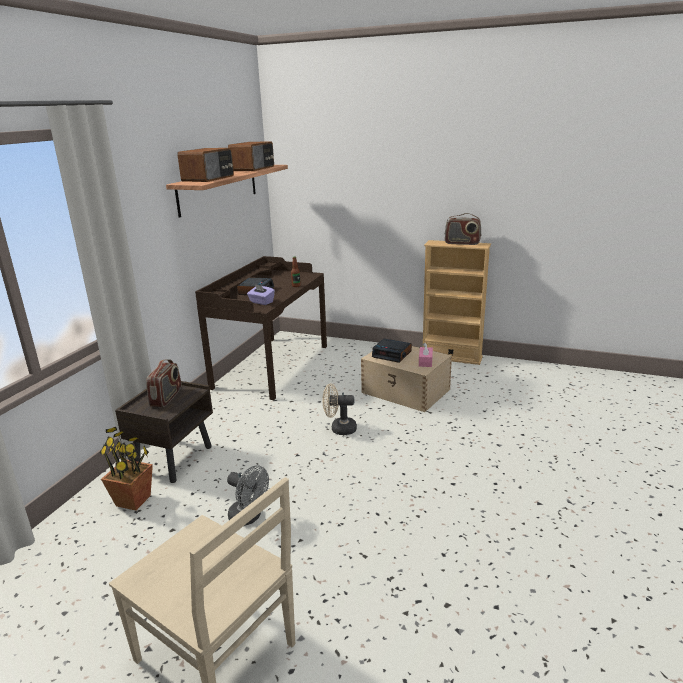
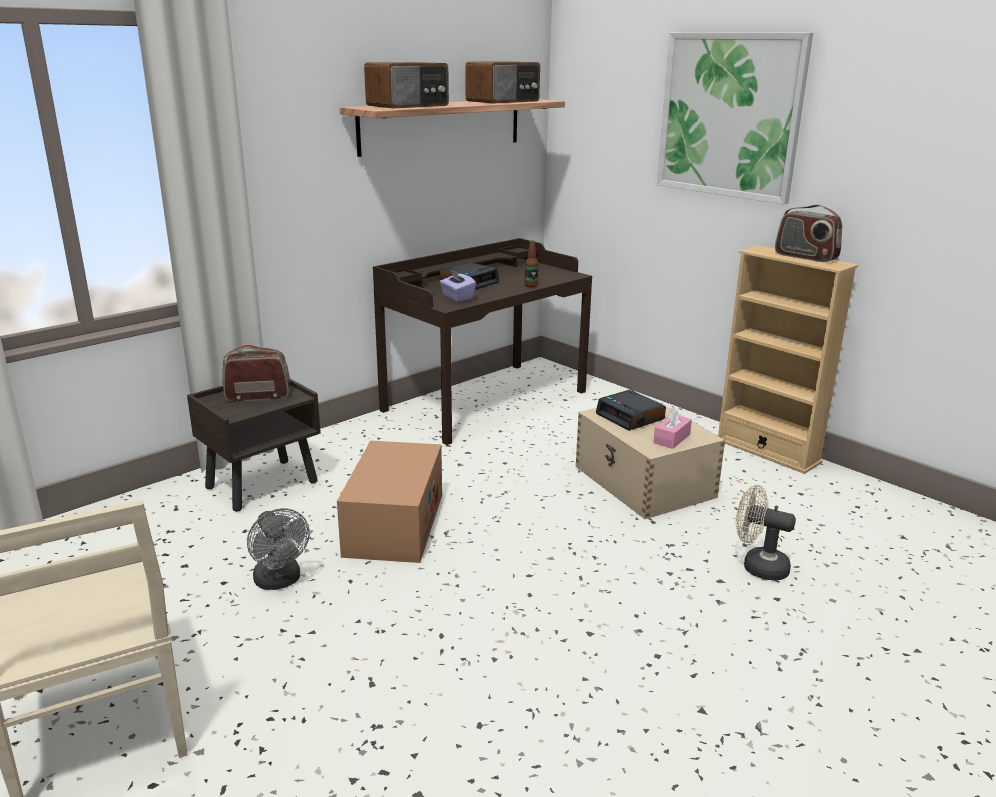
camera: 25 degrees right, 0 degrees up
(133, 500) = (177, 517): potted plant -> none
(166, 398) = (258, 396): radio -> radio turned 135 degrees counterclockwise
(288, 458) = (394, 524): none -> cardboard box
(339, 429) = (497, 507): beige fan -> beige fan (758, 566)
(400, 166) = (730, 115): none -> picture

